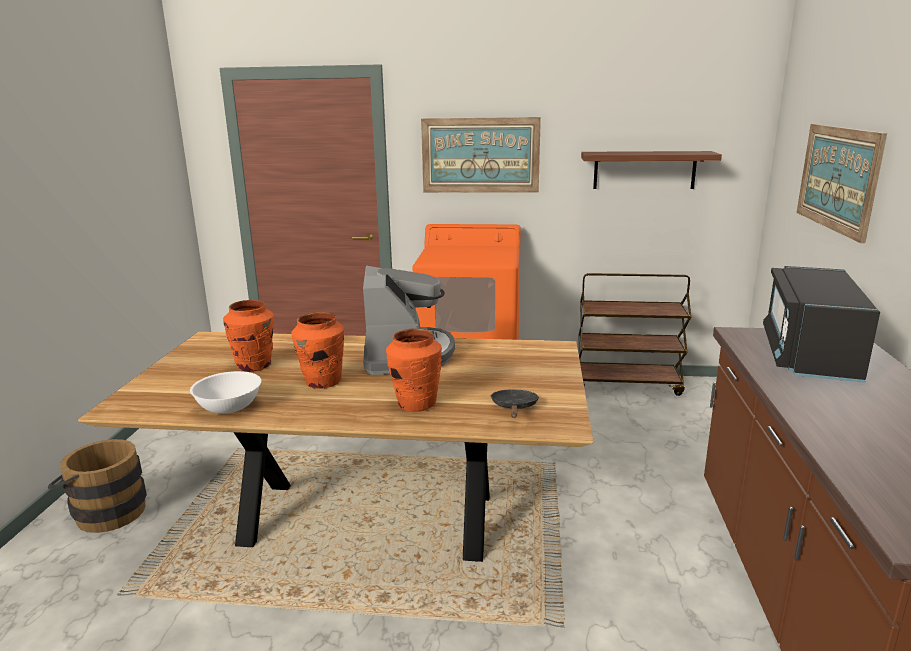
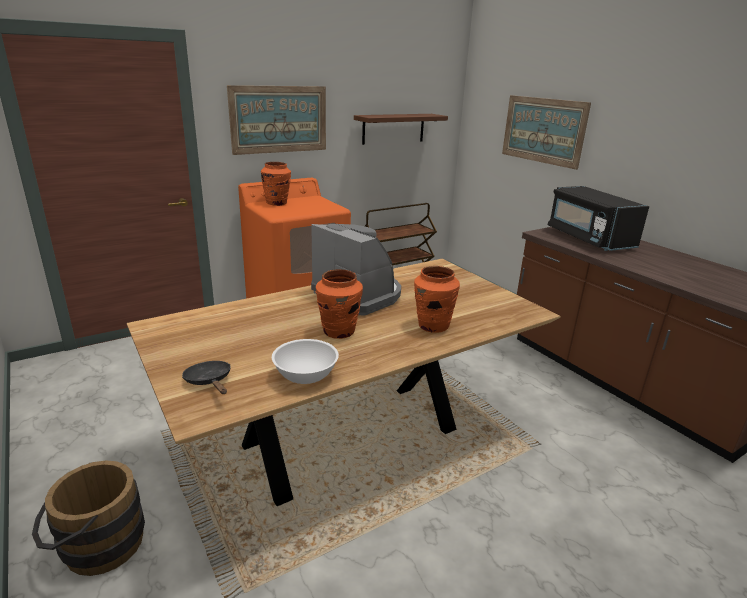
camera: 40 degrees left, 5 degrees up
(254, 365) = (254, 336): orange vase -> orange vase (277, 203)
(514, 407) = (490, 310): black frying pan -> black frying pan (209, 381)

